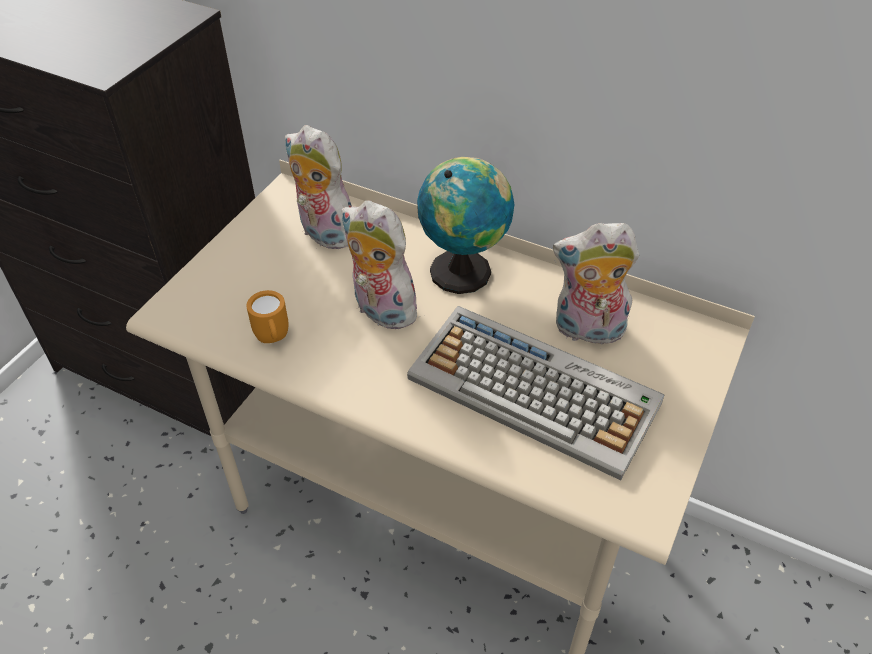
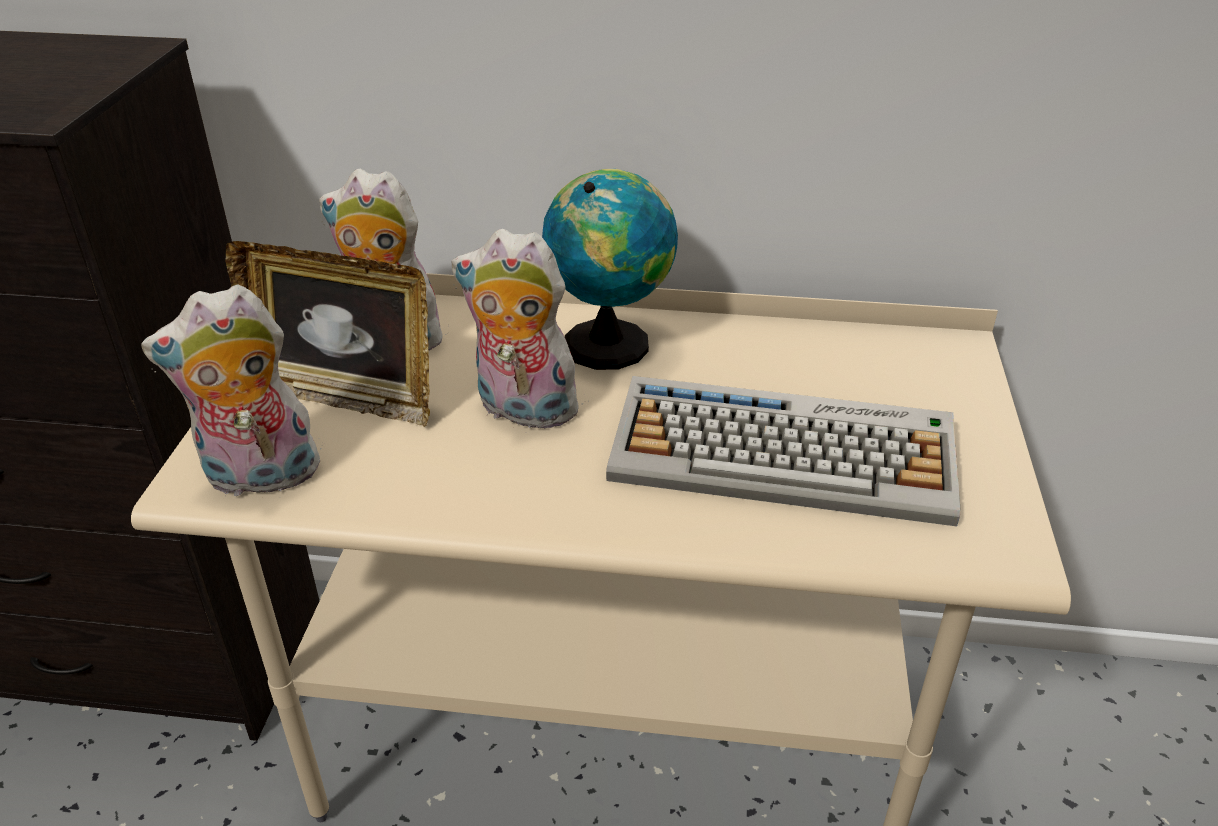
camera: 20 degrees left, 10 degrees down
(273, 339) = (383, 479): orange mug -> none
(276, 270) = (343, 396): none -> picture frame
(587, 331) = (807, 373): plush toy -> plush toy (259, 478)

